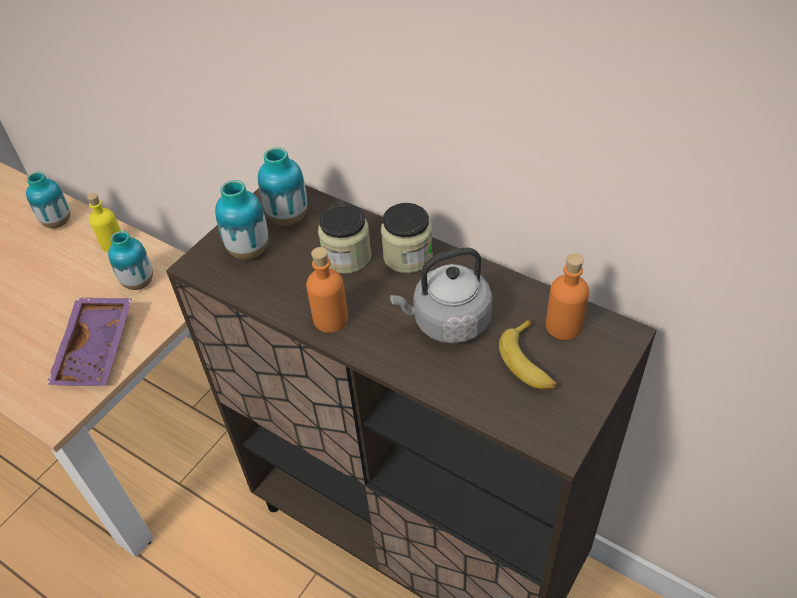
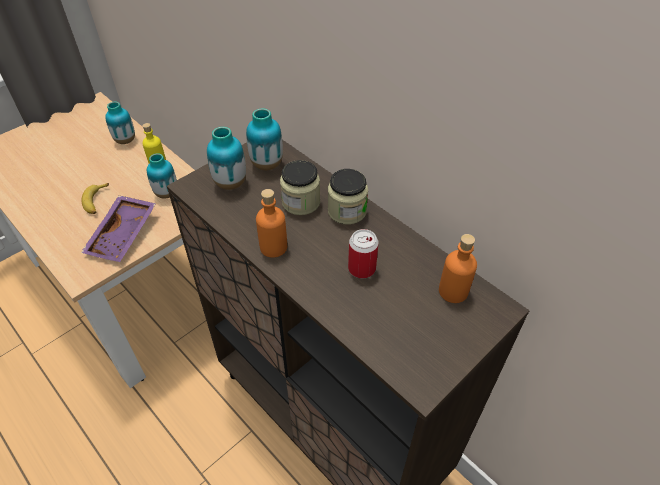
camera: 10 degrees right, 0 degrees up
(447, 322) = (361, 268): grey kettle -> can
(529, 363) = (417, 315): banana -> banana (96, 202)

